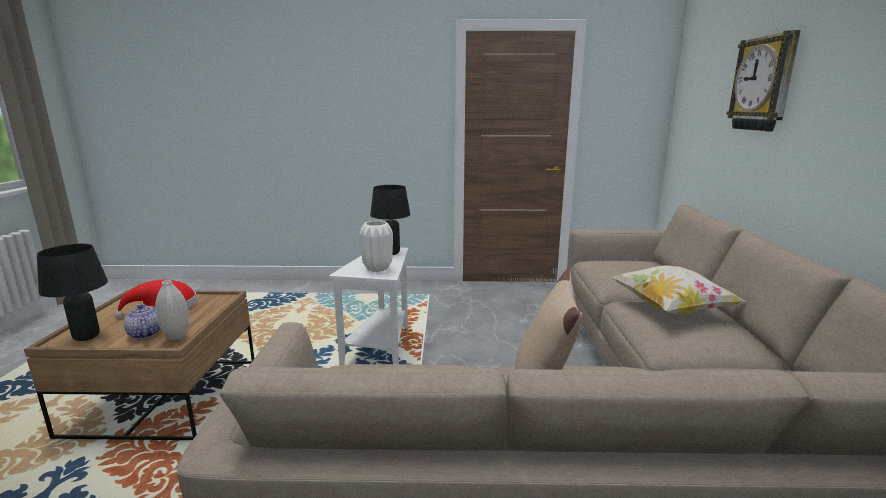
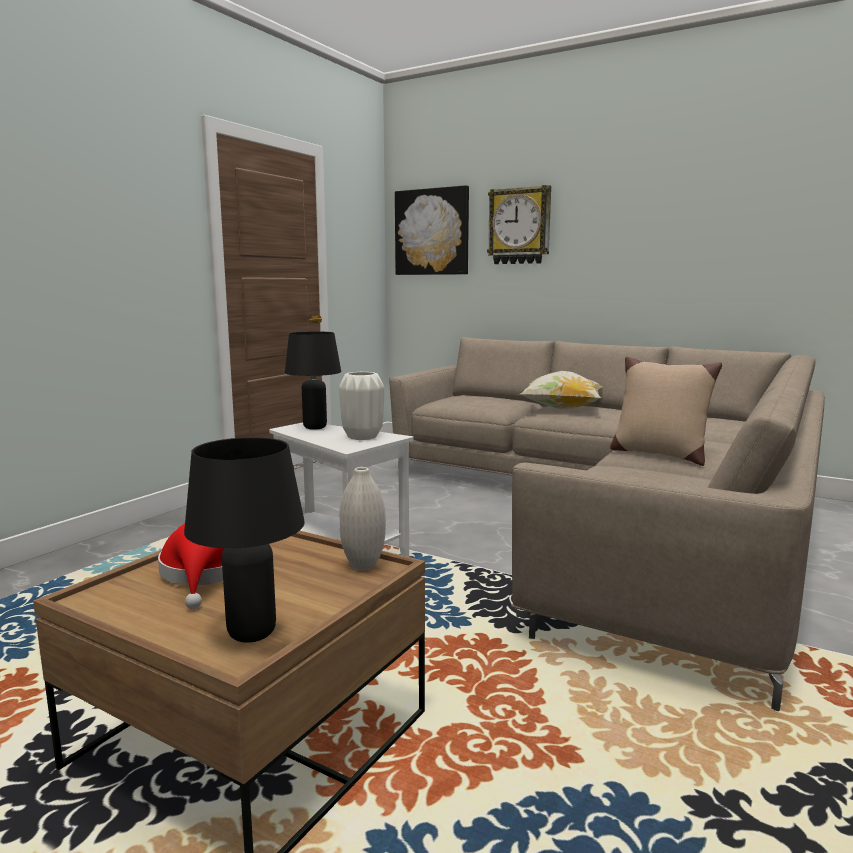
camera: 60 degrees left, 5 degrees down
(144, 334) = (314, 587): teapot -> none
(700, 90) = (432, 232): none -> picture

